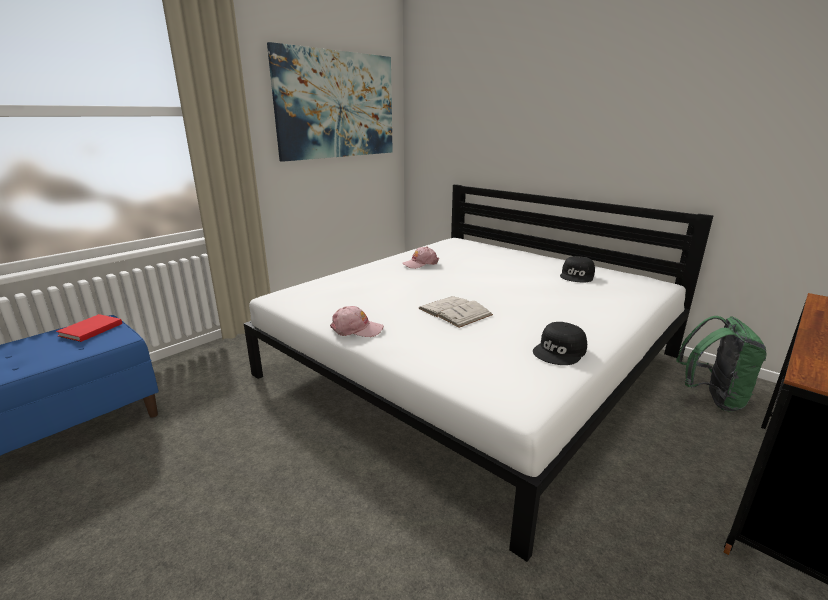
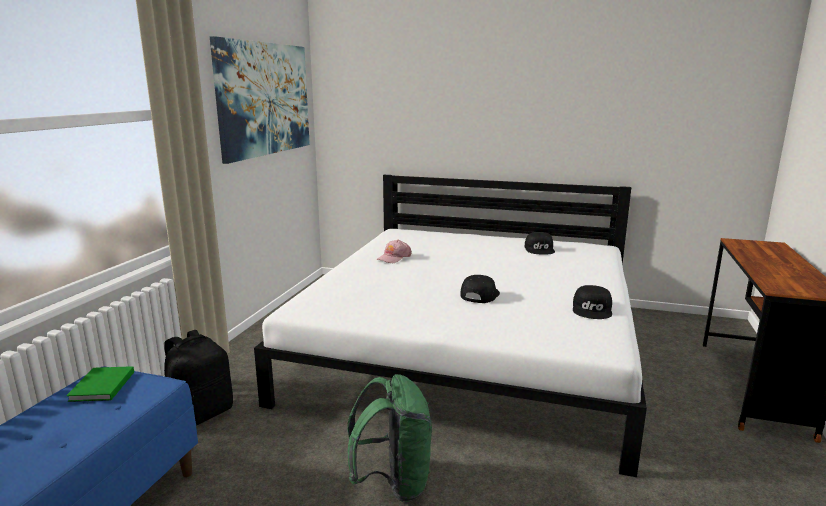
camera: 25 degrees left, 5 degrees down
(89, 330) = (100, 387): red book -> green book
(209, 369) = (201, 414): none -> black backpack
(356, 329) = (416, 324): pink cap -> none
(454, 311) = (479, 294): white book -> black cap
(712, 398) = (660, 333): green backpack -> green backpack (393, 482)

